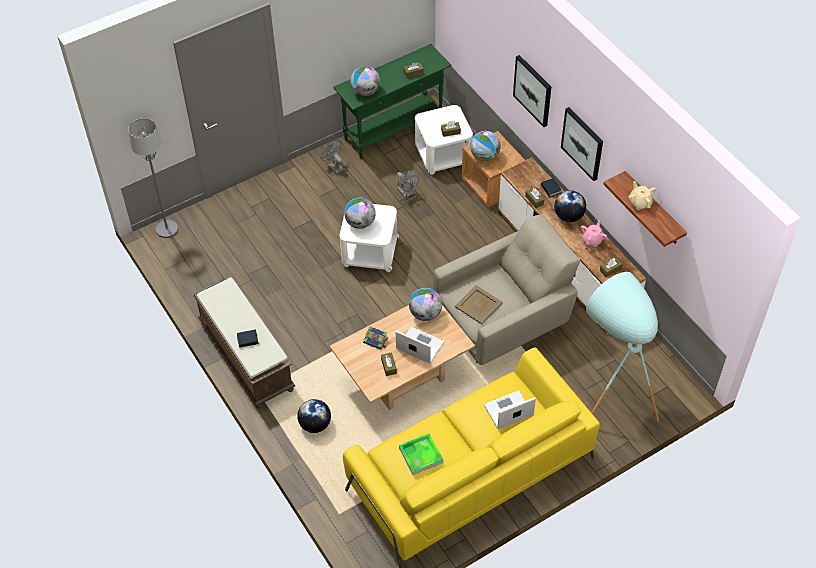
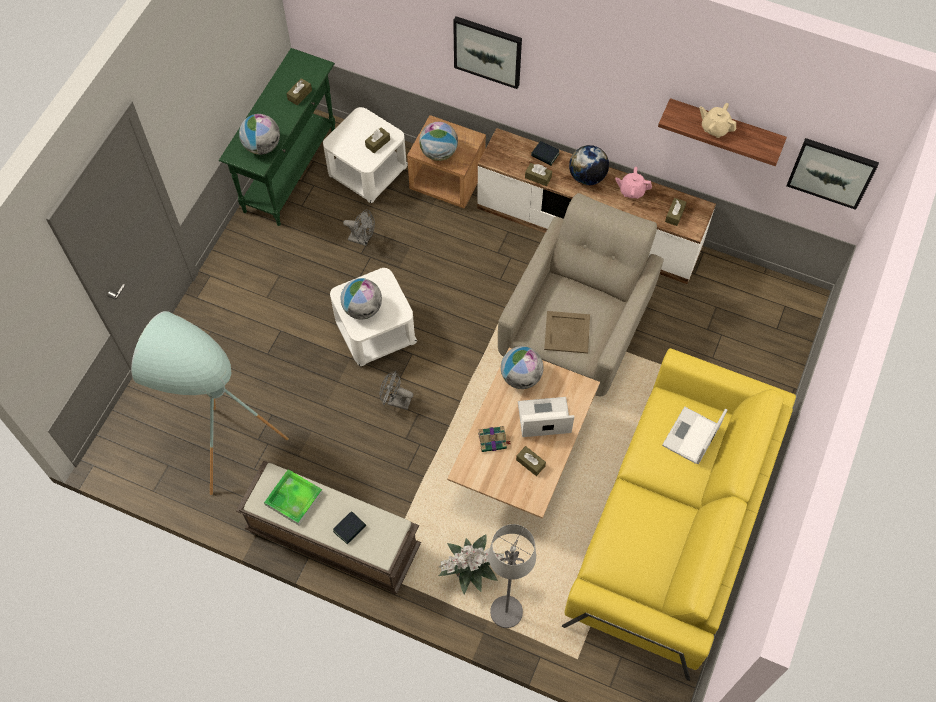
camera: 35 degrees left, 10 degrees up
(167, 229) = (116, 440): grey floor lamp -> grey floor lamp (506, 612)
(315, 424) = (472, 572): globe -> potted plant
(333, 166) = (255, 252): grey fan -> grey fan (395, 401)
(421, 455) = (644, 545): tray -> tray (294, 498)
(583, 143) = (588, 87): picture -> picture (831, 172)
(592, 240) = (631, 191): pink teapot -> pink teapot turned 75 degrees counterclockwise
(611, 395) = (741, 348): turquoise floor lamp -> turquoise floor lamp (222, 439)

